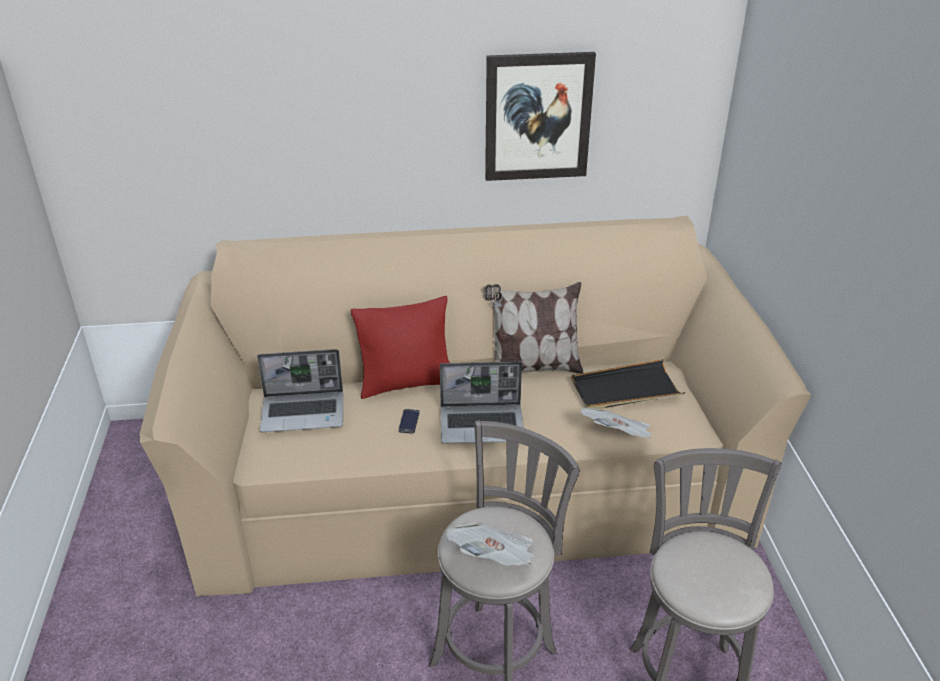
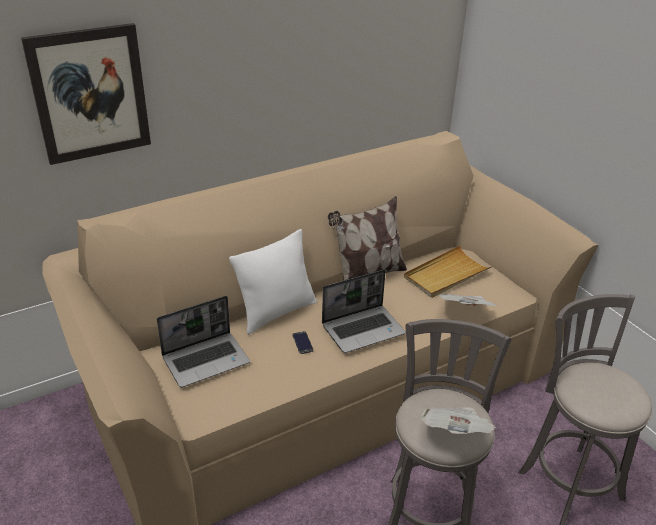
camera: 25 degrees left, 0 degrees up
(406, 383) = (276, 312): red pillow -> white pillow
(538, 117) = (332, 66): picture -> picture (90, 94)
(625, 389) = (446, 274): black tray -> beige tray

